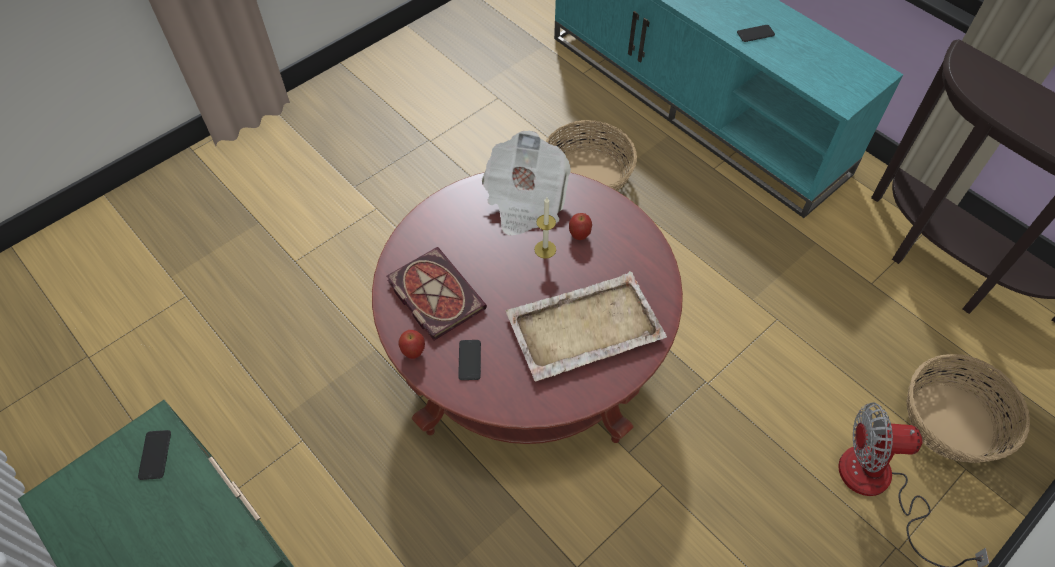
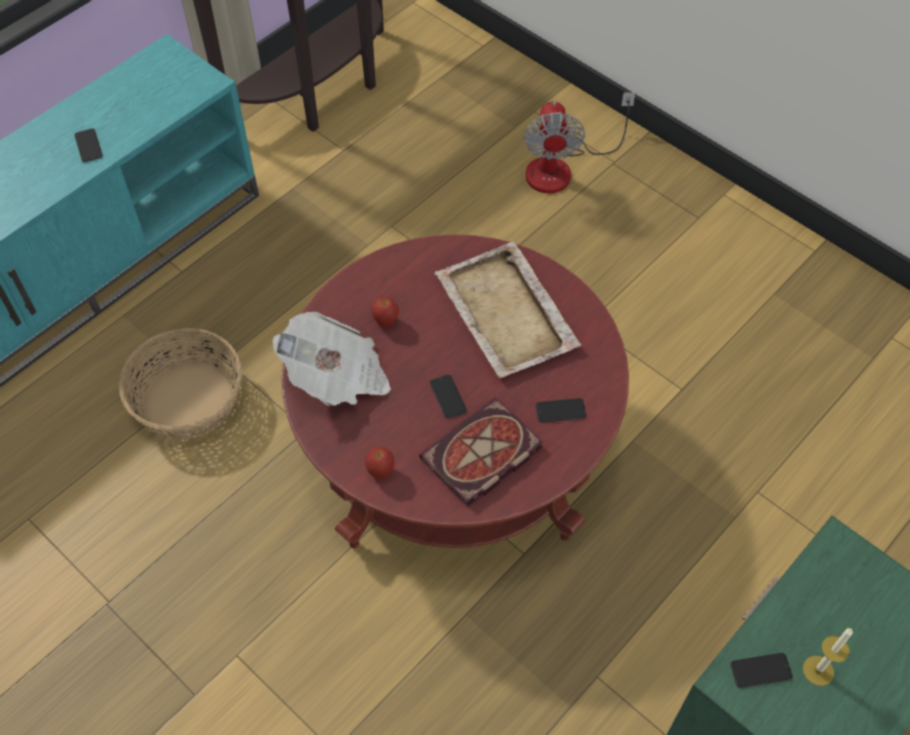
camera: 95 degrees left, 0 degrees up
(413, 352) = (559, 465): apple -> apple (380, 471)
(496, 275) = (448, 397): none -> phone
(545, 249) = (407, 353): candle -> candle (818, 670)
(952, 422) = (491, 113): basket -> none

